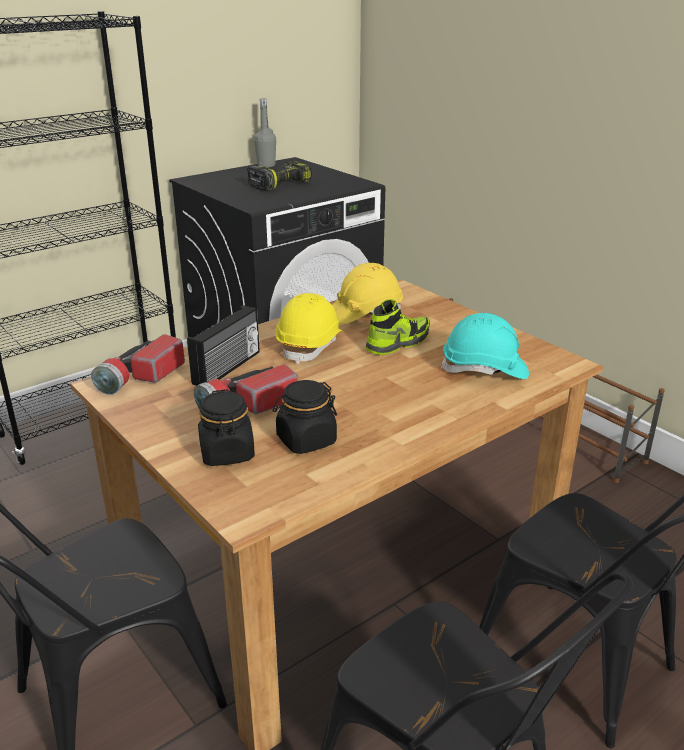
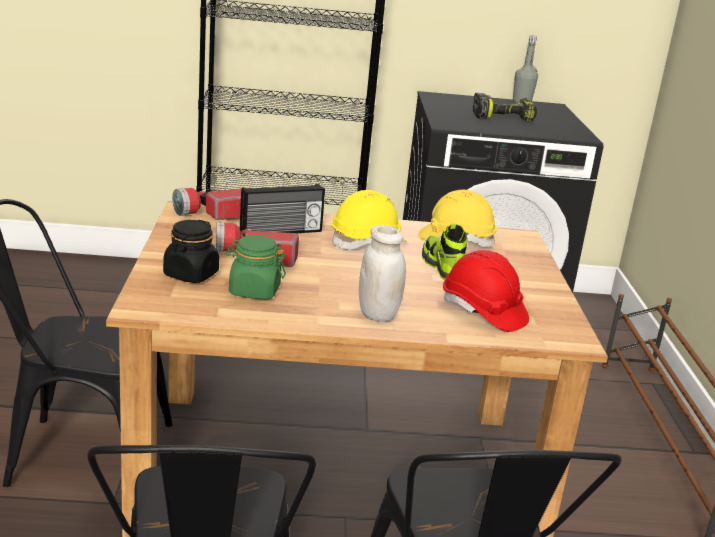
camera: 35 degrees right, 5 degrees down
(306, 440) = (254, 291): black jar -> green jar
(398, 343) = (443, 267): shoe -> shoe turned 105 degrees counterclockwise
(427, 411) = (378, 314): none -> white jar
(484, 370) = (483, 312): turquoise hard hat -> red hard hat

